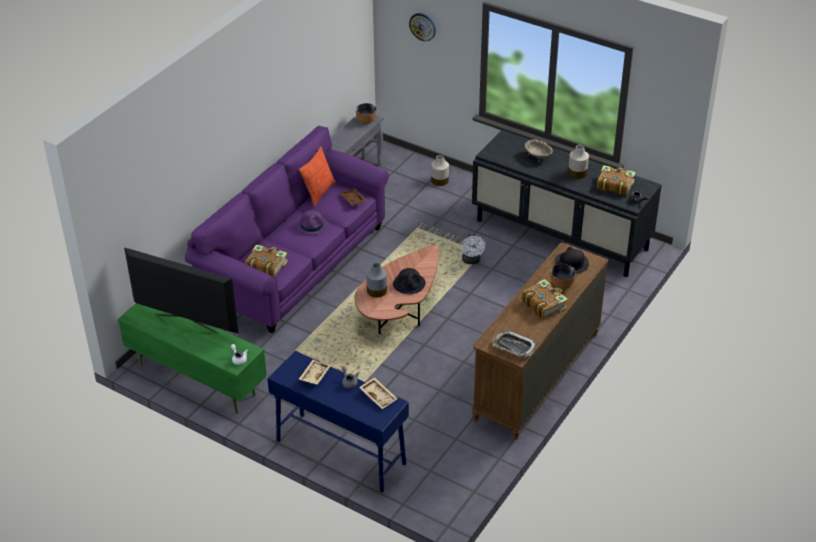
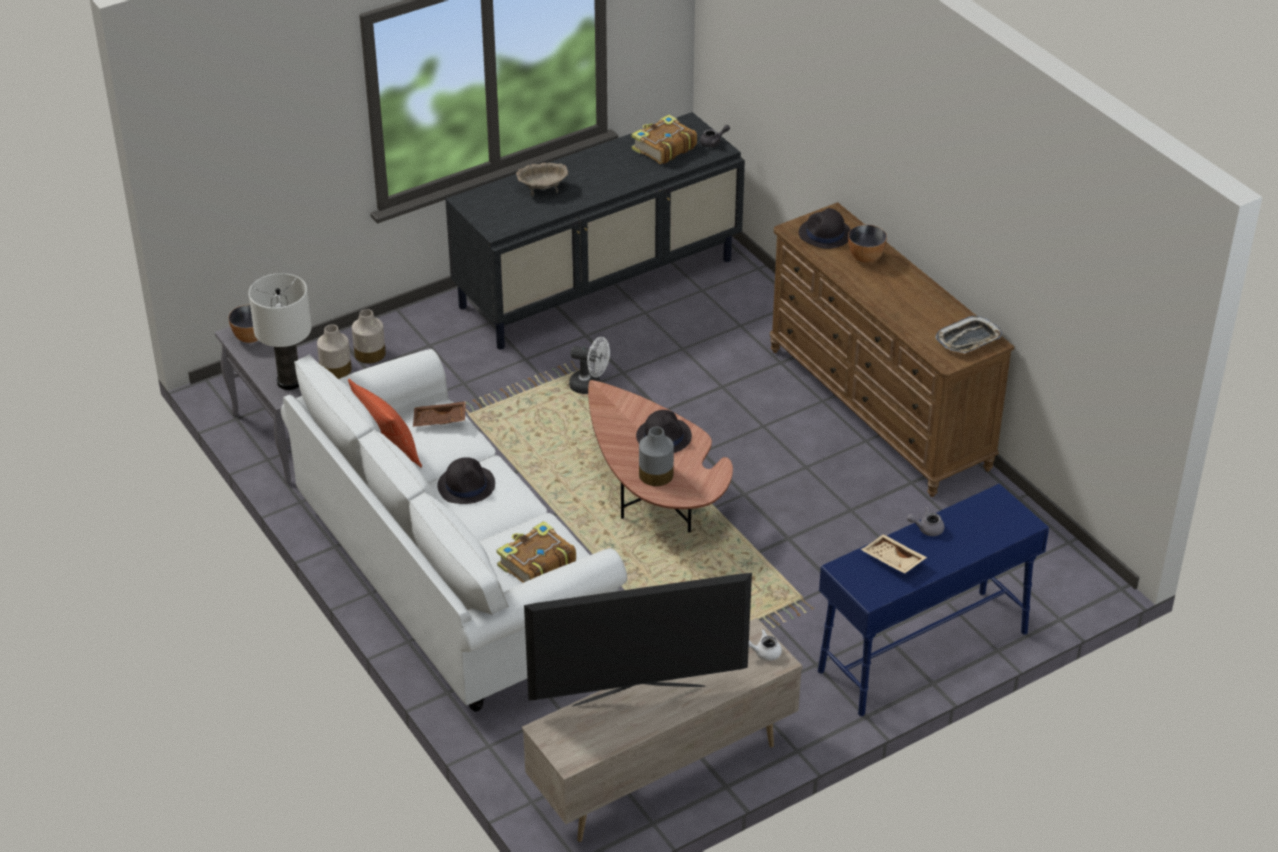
camera: 65 degrees left, 0 degrees up
(186, 325) = (638, 694): television -> television turned 150 degrees counterclockwise
(197, 380) = (662, 775): green tv stand -> beige tv stand
(294, 265) = (453, 576): purple sofa -> white sofa
(312, 225) = (466, 485): purple hat -> black hat
(341, 143) = (289, 382): none -> white table lamp
(379, 396) = (974, 508): beige tray -> none
(423, 26) = (257, 125): wall clock -> none
(544, 304) = (895, 285): book -> none
(577, 173) = (610, 168): beige vase -> beige vase (336, 369)

